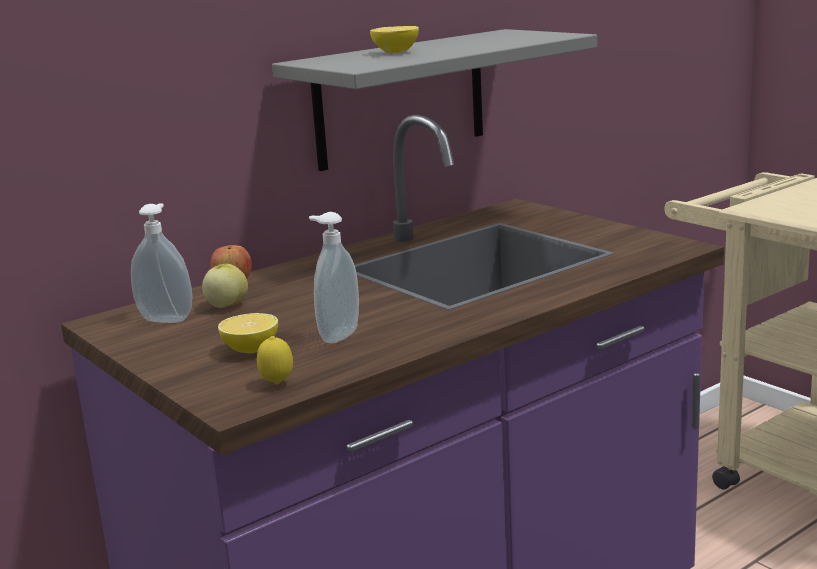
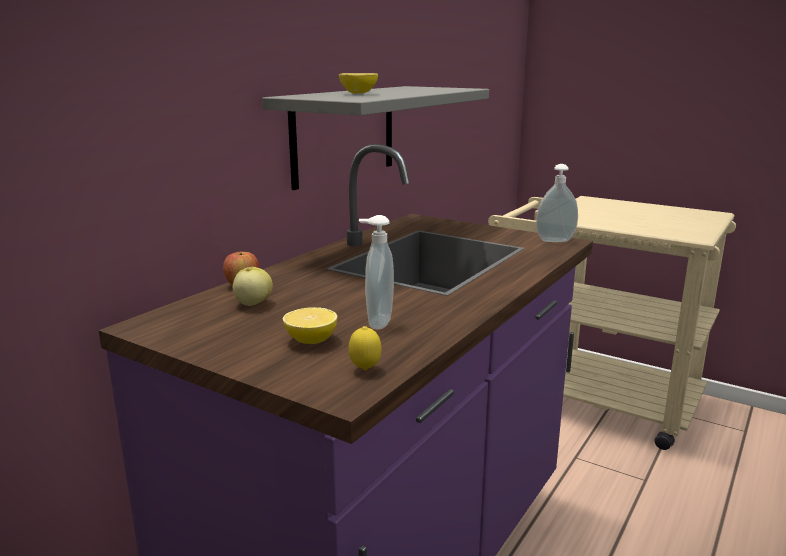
camera: 20 degrees left, 0 degrees up
(167, 318) = (206, 318): soap dispenser -> soap dispenser (554, 240)

